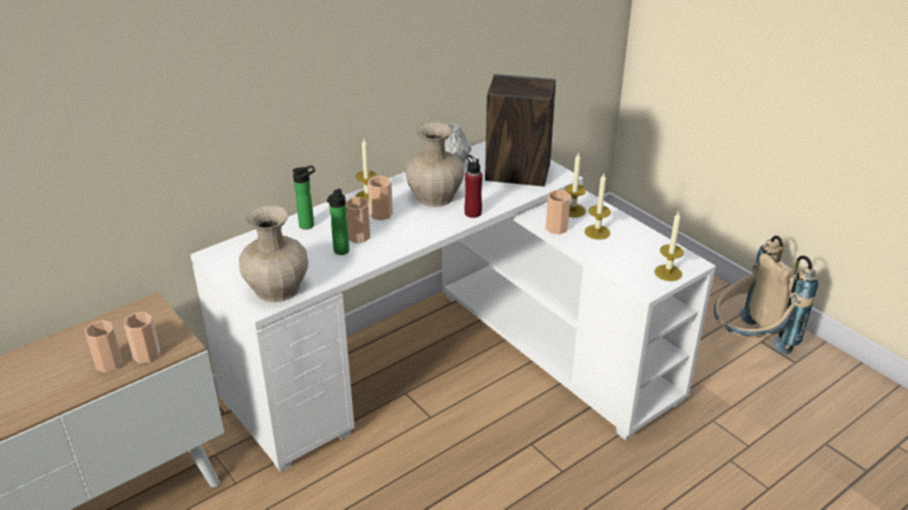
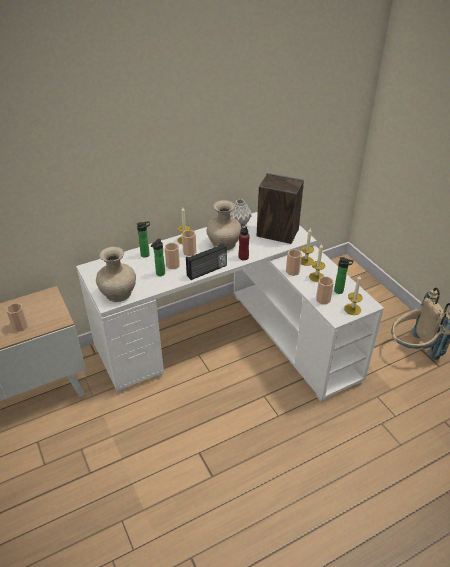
camera: 10 degrees right, 5 degrees up
(146, 354) = (41, 323): cup -> cup (323, 299)
(419, 239) = (207, 271): none -> radio
(640, 249) = (340, 291): none -> bottle

